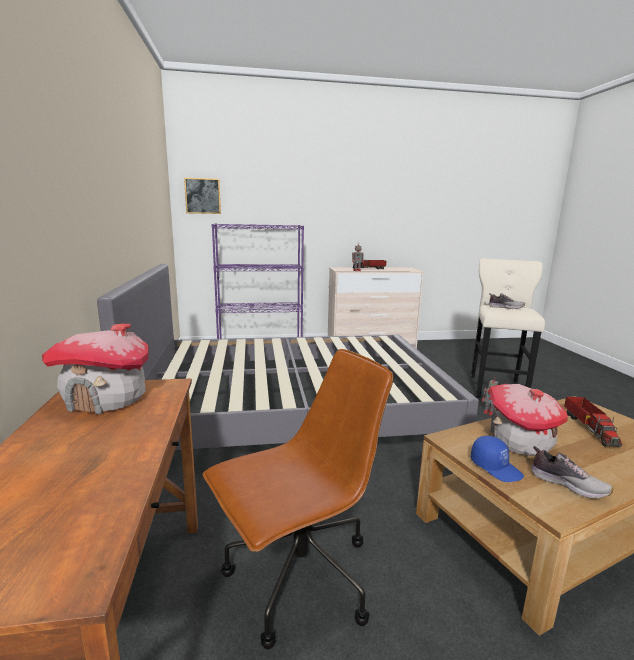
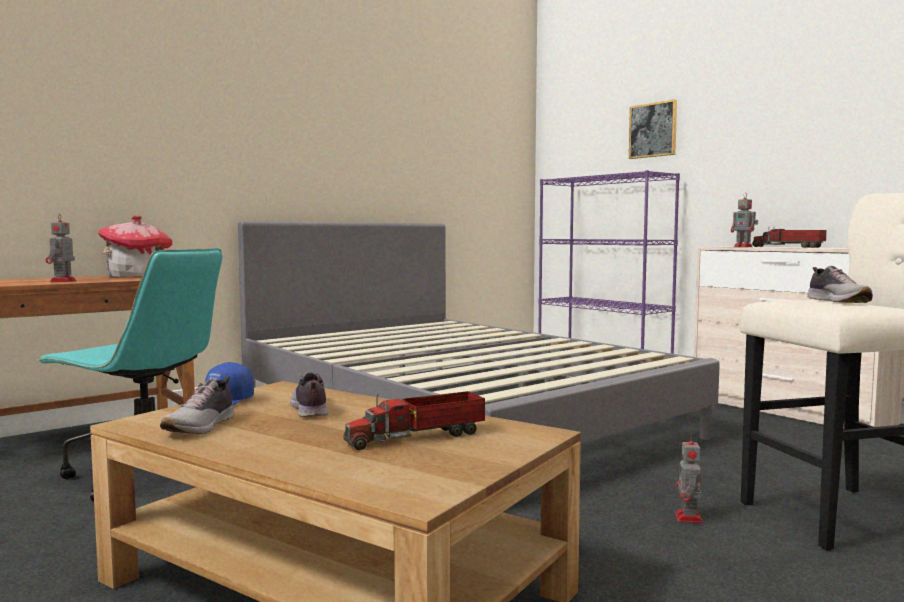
camera: 60 degrees right, 10 degrees down
(127, 446) = (62, 281): none -> toy robot
(203, 196) = (565, 146): picture -> picture (653, 130)
(298, 578) = (145, 473): brown office chair -> turquoise office chair
(519, 441) = (309, 408): toy house -> shoe

